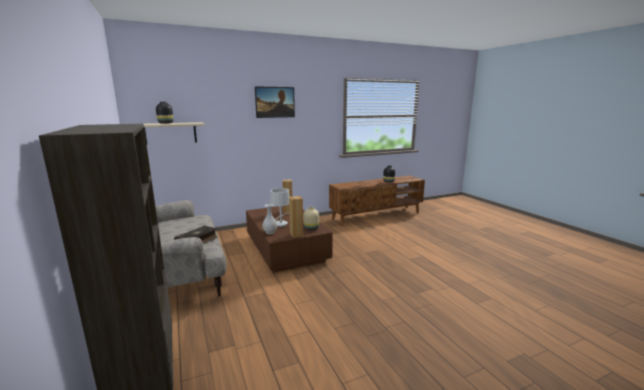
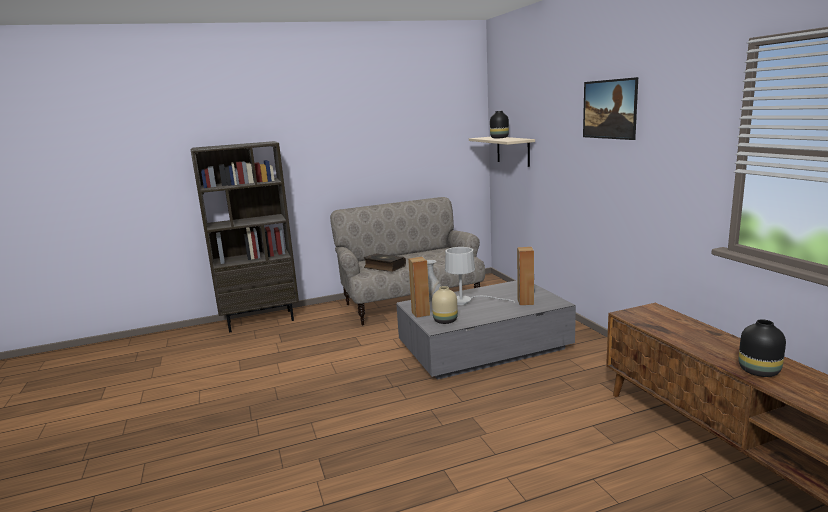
camera: 95 degrees right, 0 degrees up
(285, 248) = (484, 347): brown coffee table -> grey coffee table

